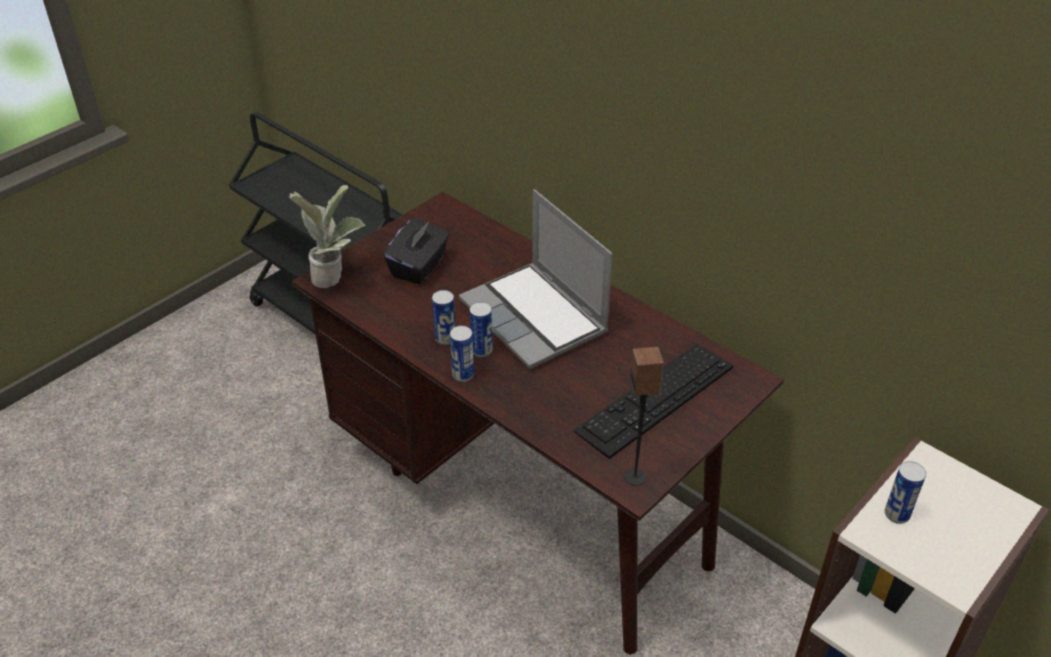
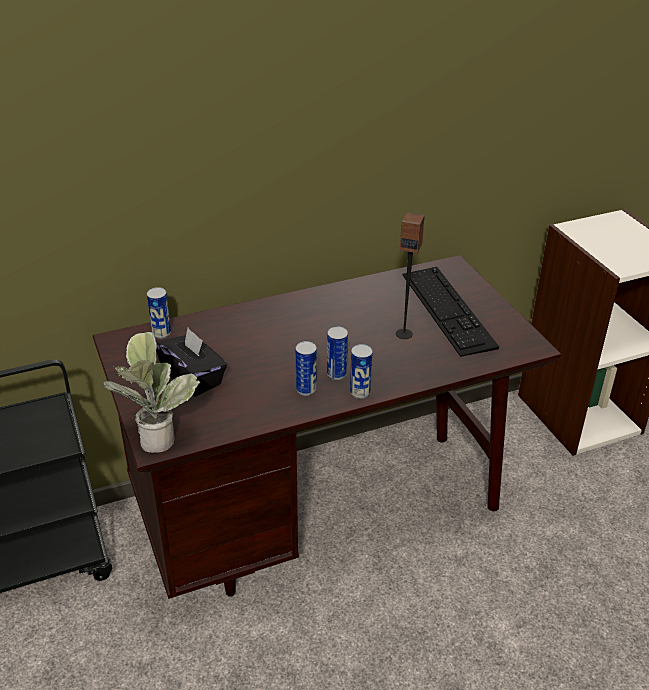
camera: 65 degrees left, 5 degrees down
(535, 317) = (316, 335): laptop -> none
(635, 477) = (522, 343): speaker -> speaker (404, 334)
(897, 514) = (611, 253): can -> can (161, 333)

